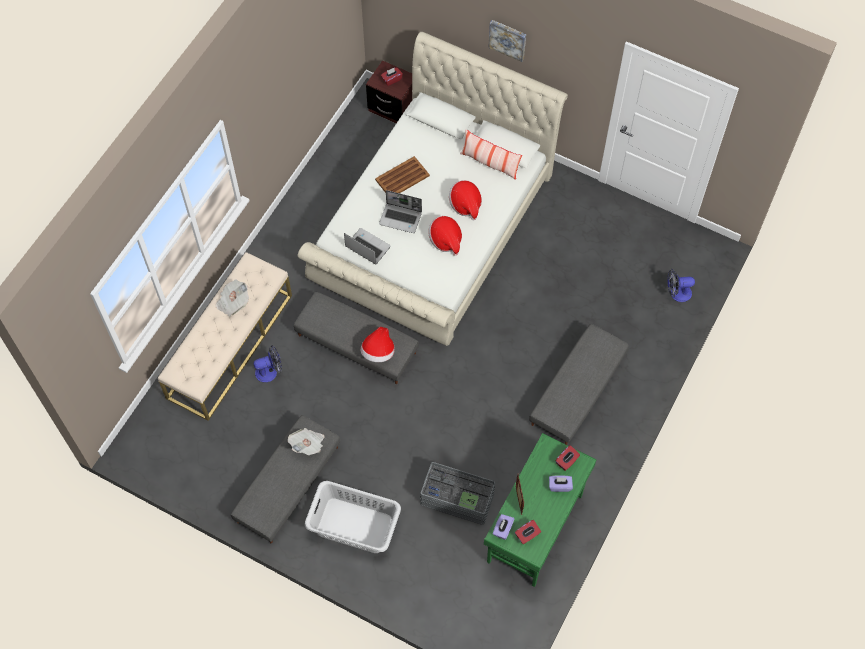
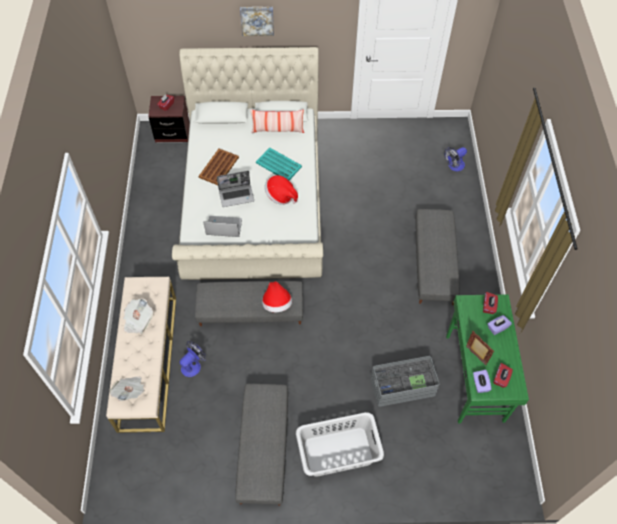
camera: 30 degrees left, 5 degrees down
(308, 445) = (266, 405): newspaper -> newspaper (130, 391)
(465, 204) = (279, 165): hat -> turquoise tray

